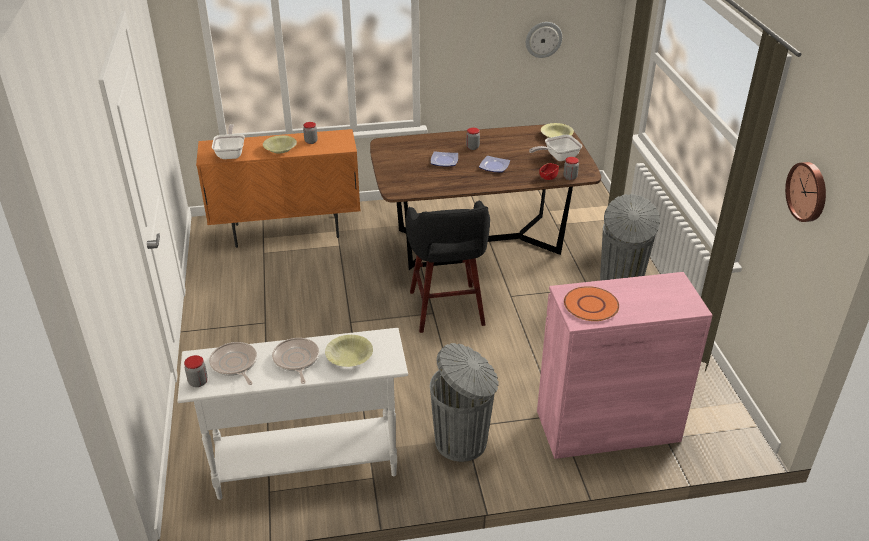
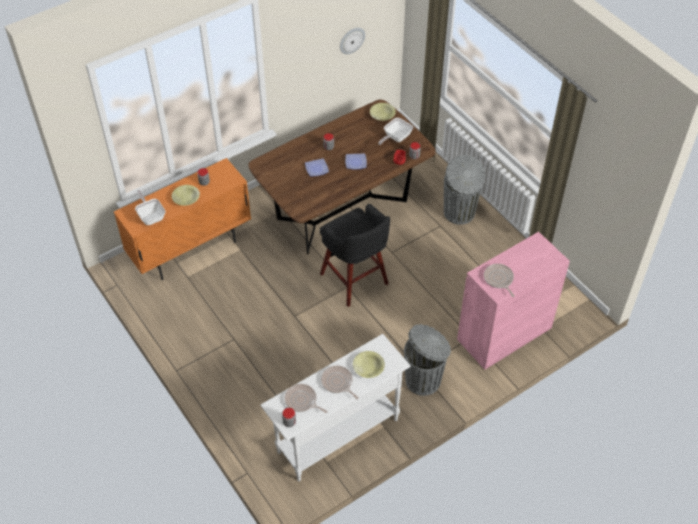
camera: 25 degrees left, 15 degrees up
(590, 305) = (499, 279): orange plate -> frying pan
(808, 191) = (609, 172): wall clock -> none

